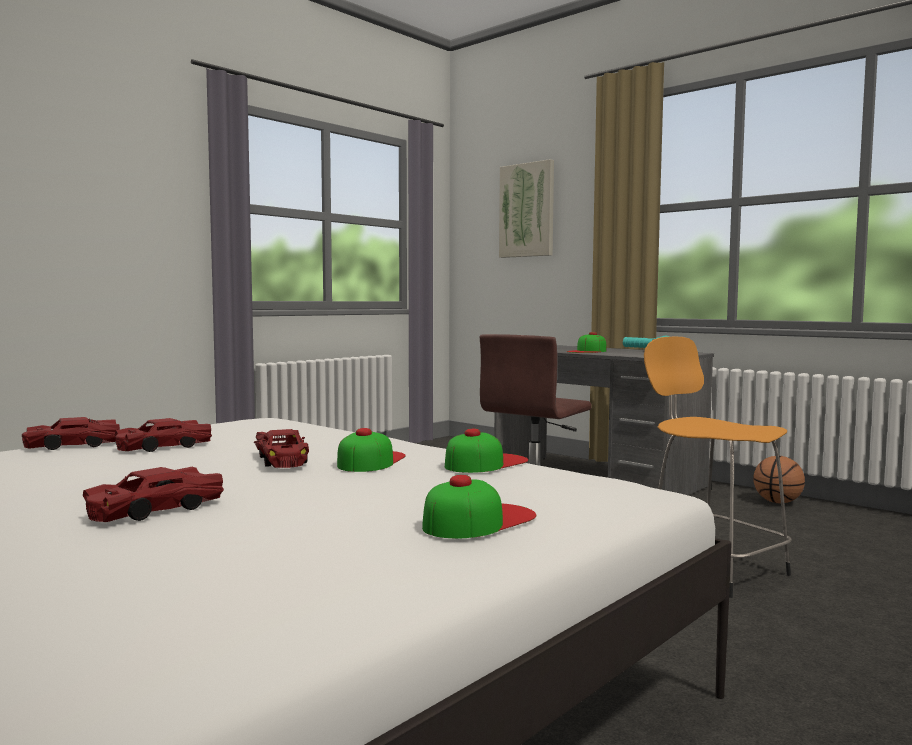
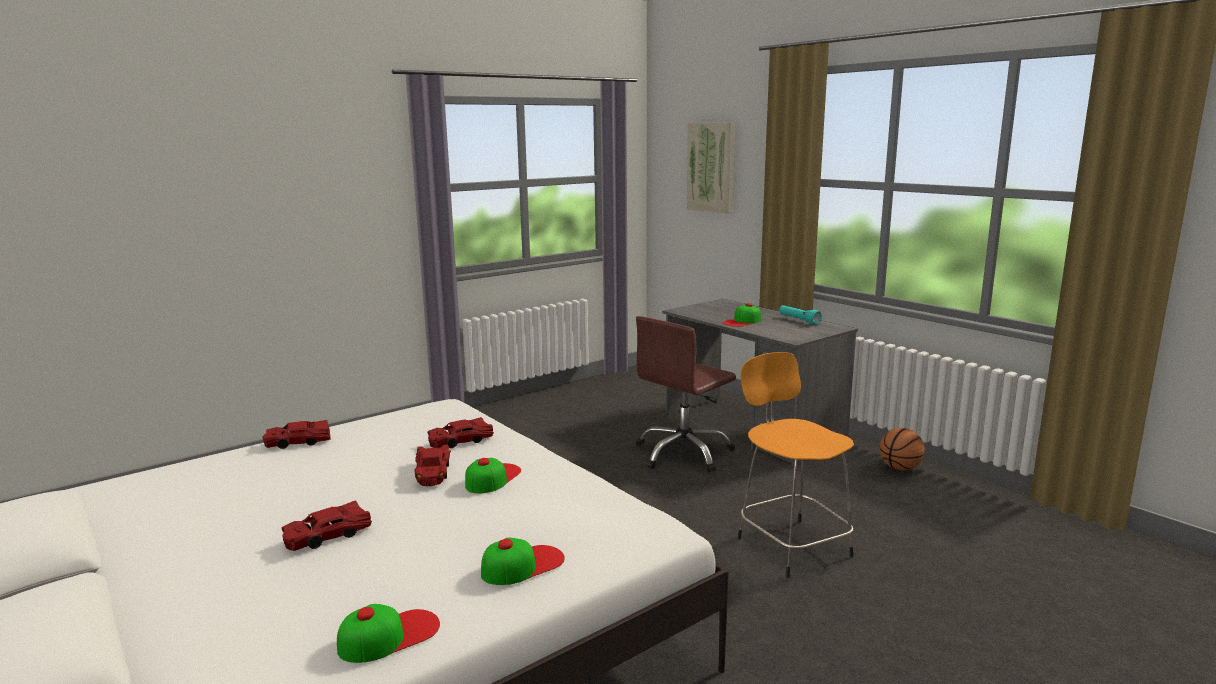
camera: 10 degrees right, 10 degrees up
(163, 446) = (357, 447): red toy car -> red toy car (460, 441)
(485, 463) = (572, 487): cap -> cap (389, 635)

